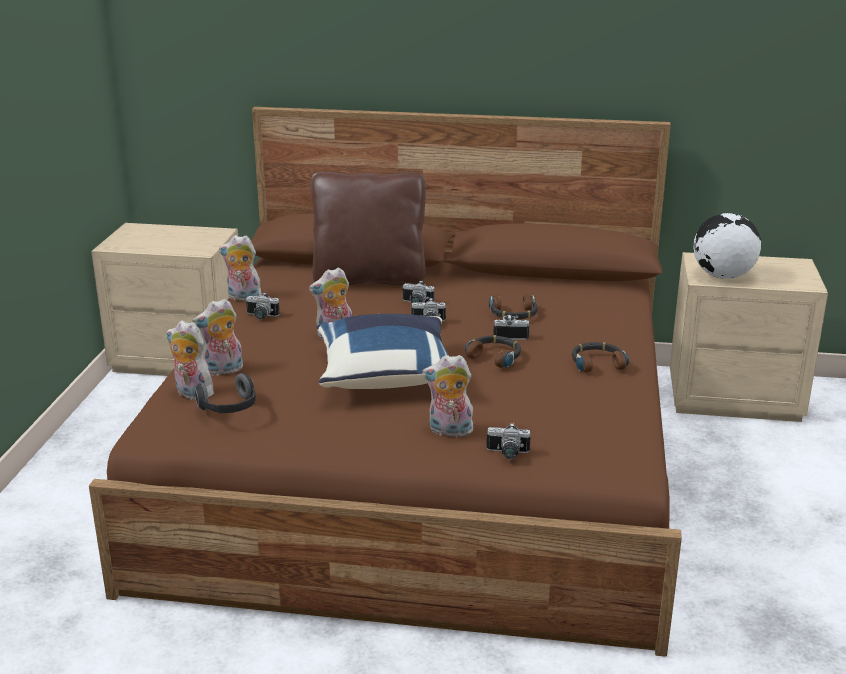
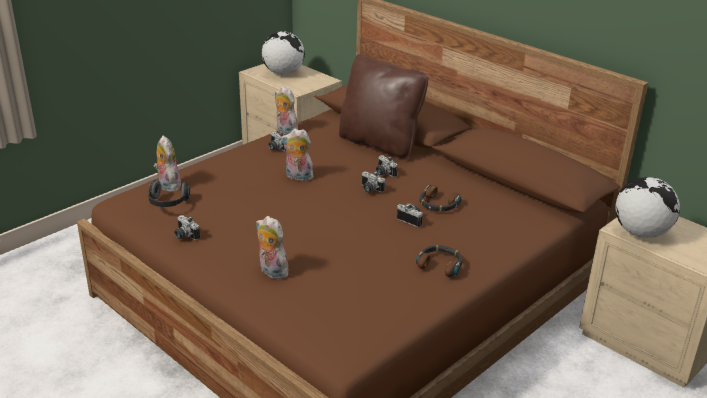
camera: 35 degrees right, 5 degrees up
(153, 238) = (283, 73): none -> globe
(223, 371) = (204, 177): plush toy -> none
(386, 375) = (290, 217): blue pillow -> none
(495, 356) = (376, 231): headphones -> none
(507, 454) = (280, 303): camera -> camera (184, 236)

